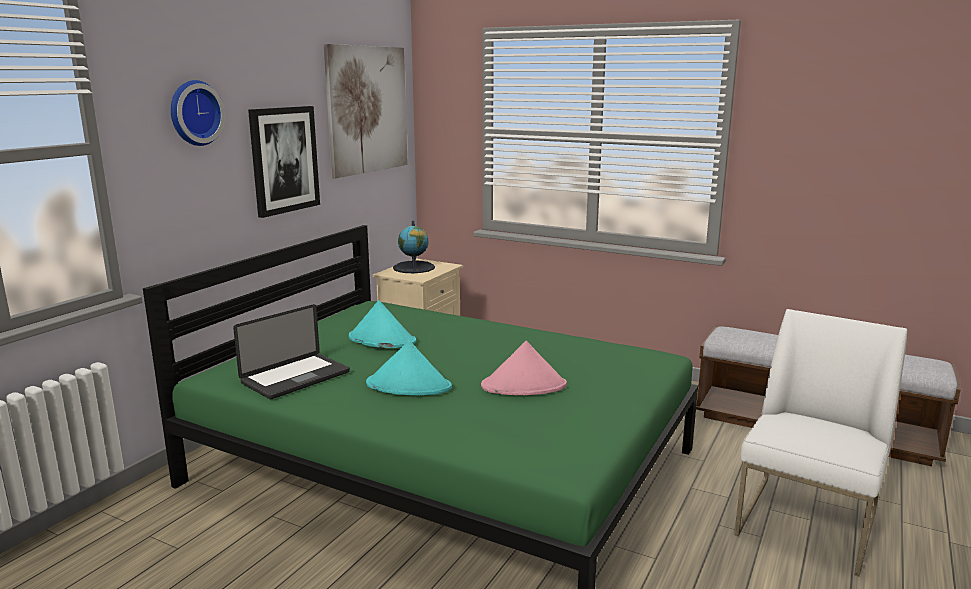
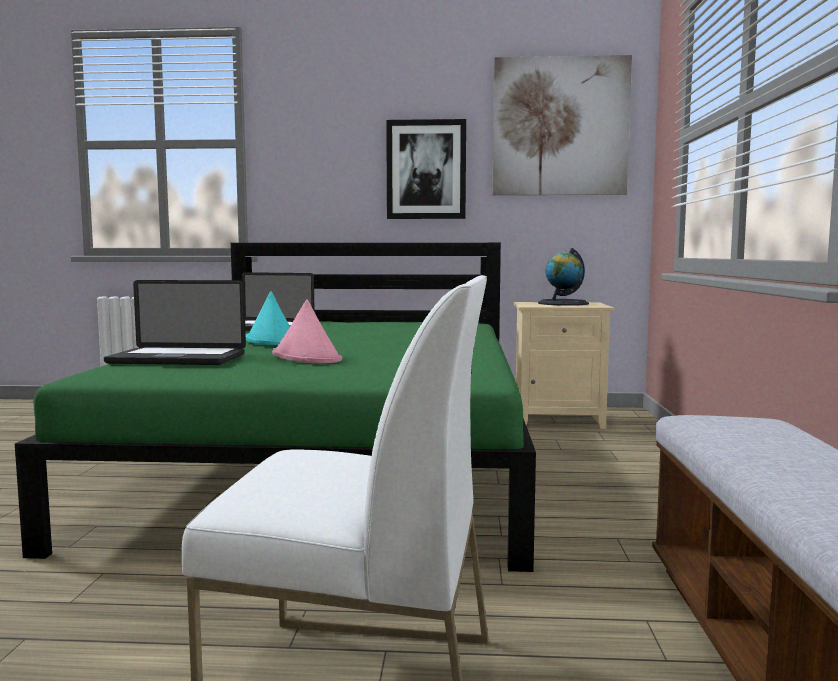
camera: 65 degrees right, 10 degrees down
(194, 113) = (328, 122): wall clock -> none
(381, 339) = (374, 328): turquoise hat -> none
(500, 433) = (177, 359): none -> laptop

